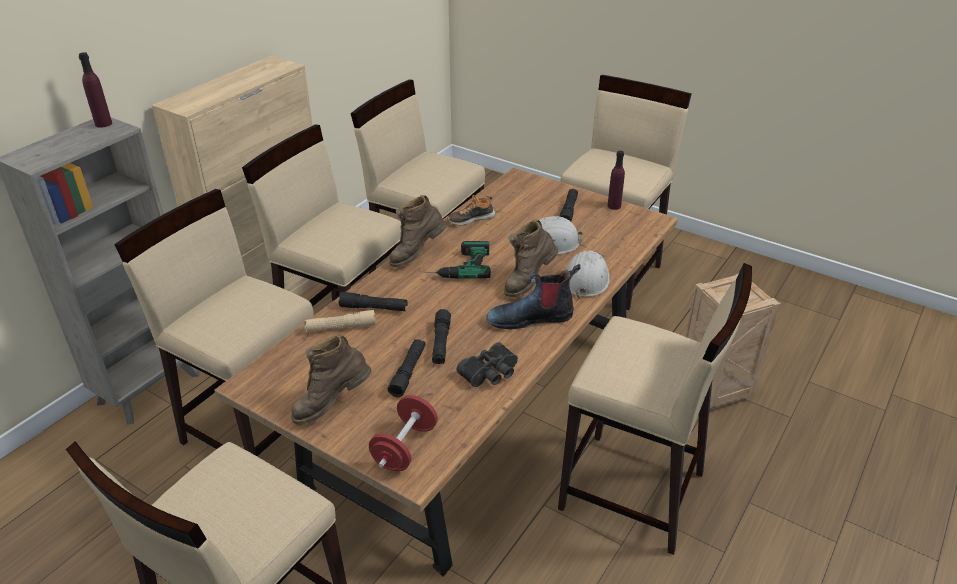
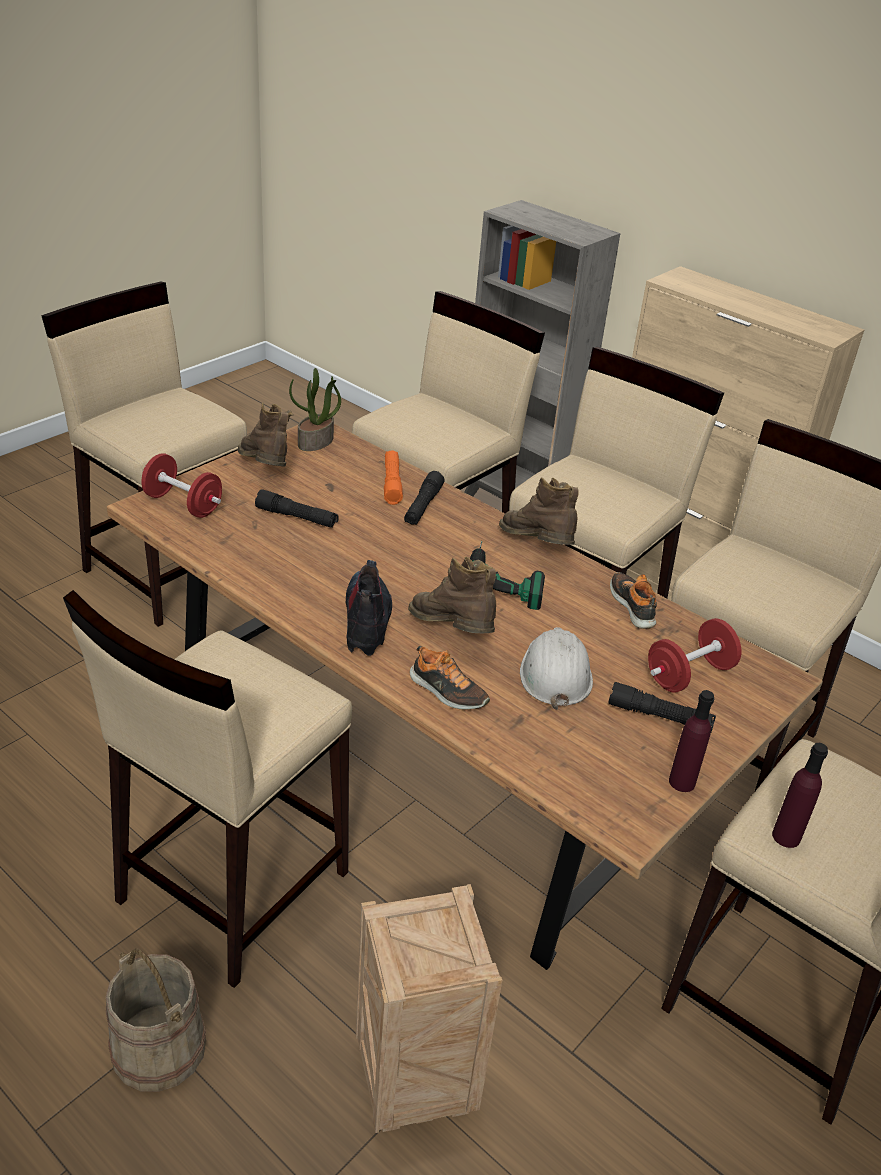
camera: 95 degrees right, 0 degrees up
(103, 124) = (594, 232): purple bottle -> purple bottle (786, 836)
(272, 382) = (316, 442): none -> potted plant
(340, 327) = (392, 483): beige flashlight -> orange flashlight
(441, 343) = (340, 544): black flashlight -> none
(491, 374) = (268, 571): black binoculars -> none
(528, 202) = (689, 675): none -> red dumbbell
(586, 279) = (447, 691): white hard hat -> shoe
(758, 499) = (158, 1048): none -> beige bucket

